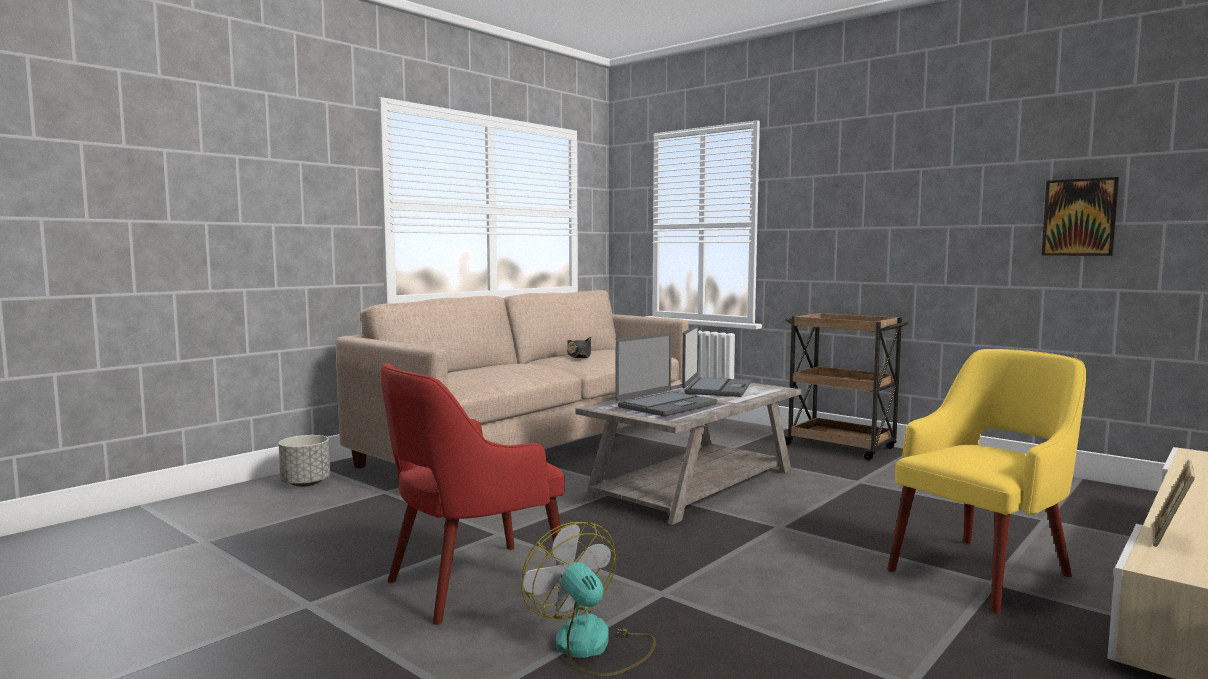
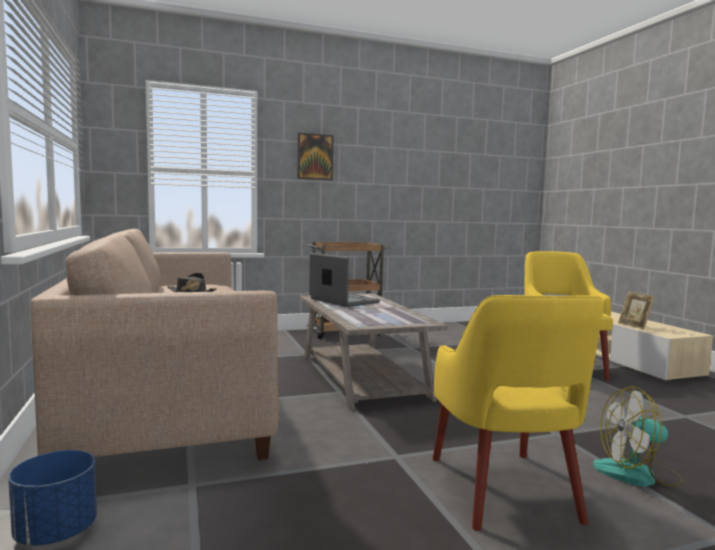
camera: 60 degrees left, 0 degrees up
(306, 483) = (55, 533): grey planter -> blue planter
(472, 583) = (504, 491): red armchair -> yellow armchair
(665, 405) = (378, 315): laptop -> none
(1079, 217) = (452, 184): picture -> picture (315, 157)

